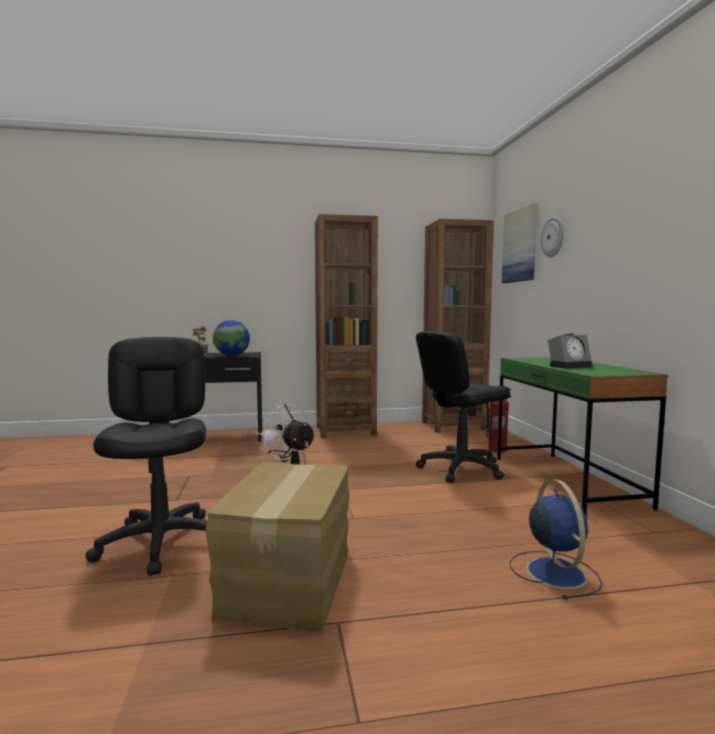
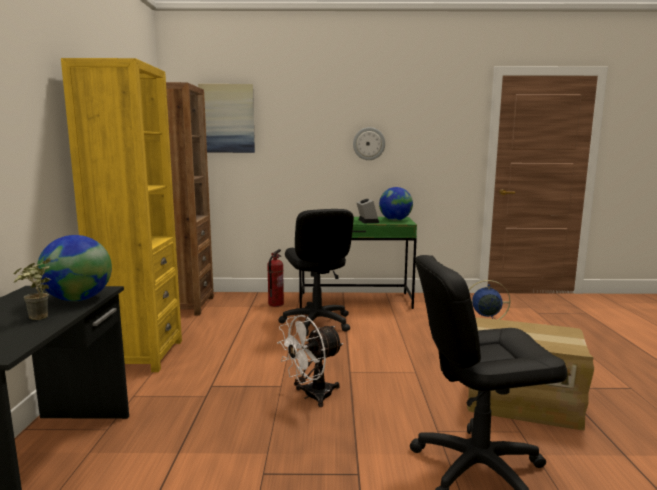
camera: 80 degrees left, 5 degrees up
(345, 431) = (140, 355): brown bookcase -> yellow bookcase
(553, 237) = (281, 119): wall clock -> wall clock (369, 143)
(608, 371) = (395, 220): none -> globe

